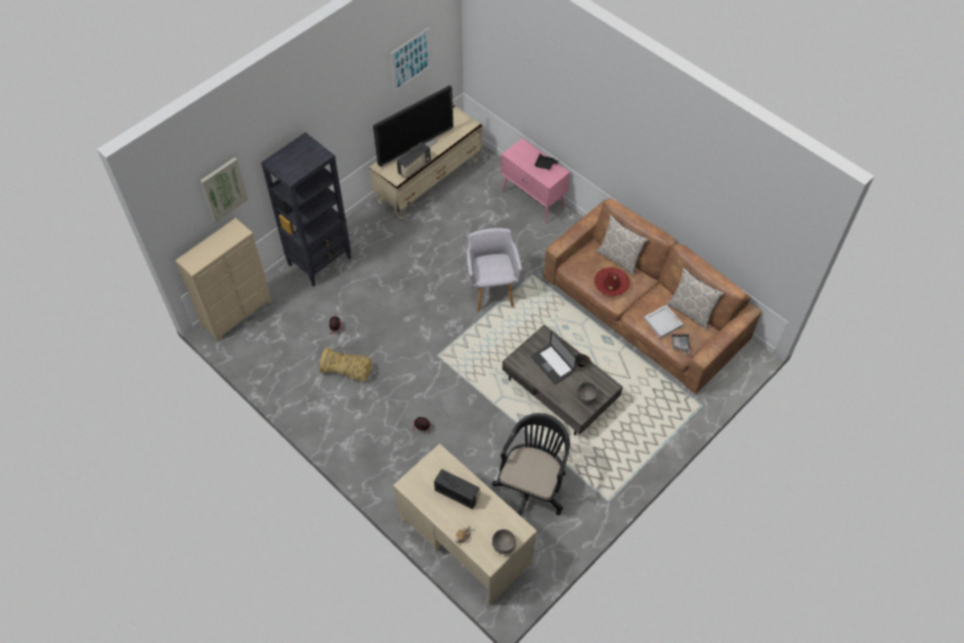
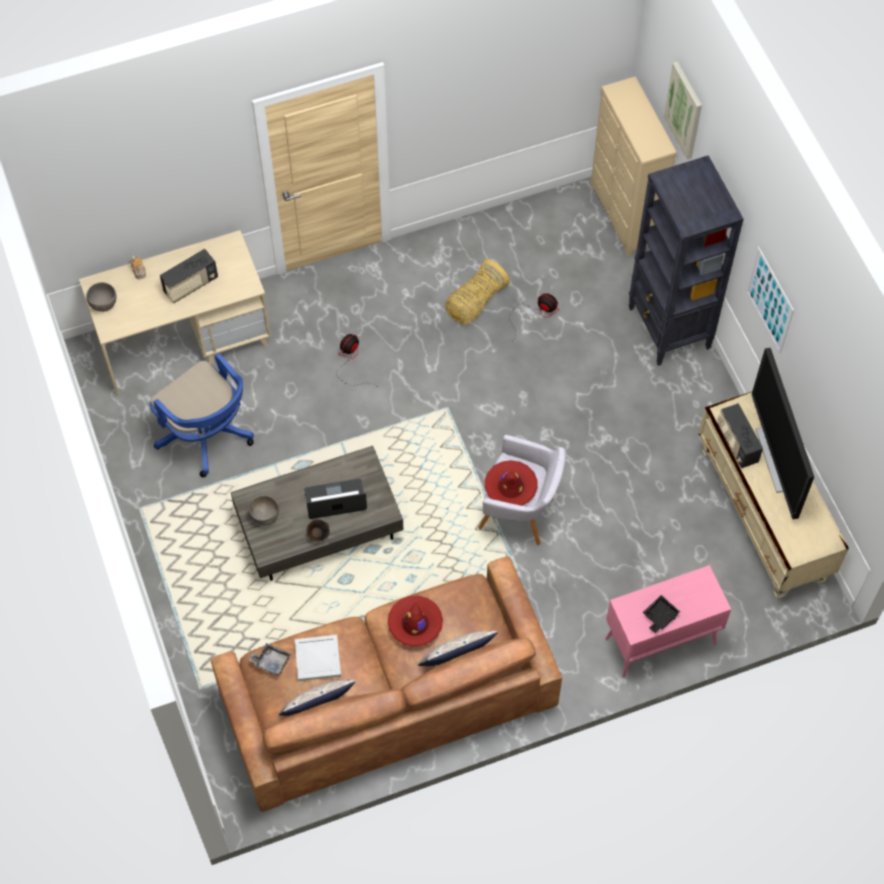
camera: 115 degrees right, 5 degrees up
(411, 60) = (845, 400): picture -> picture (769, 300)
(497, 270) = (510, 487): none -> red hat
(532, 485) = (208, 436): black office chair -> blue office chair

